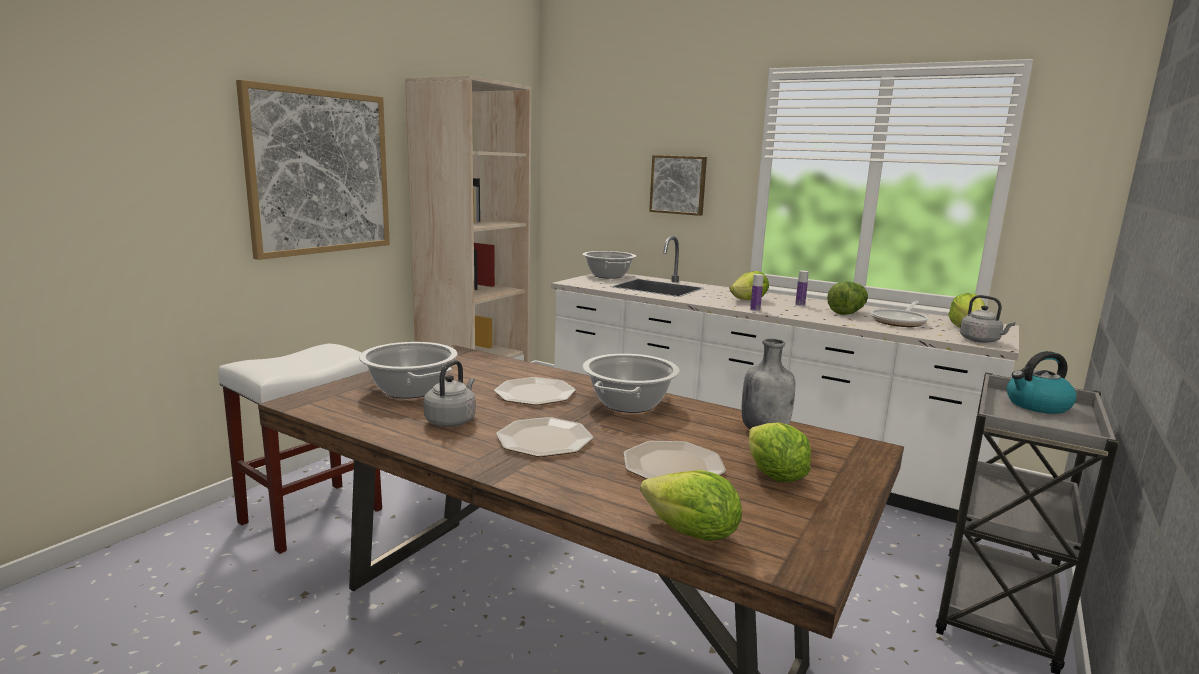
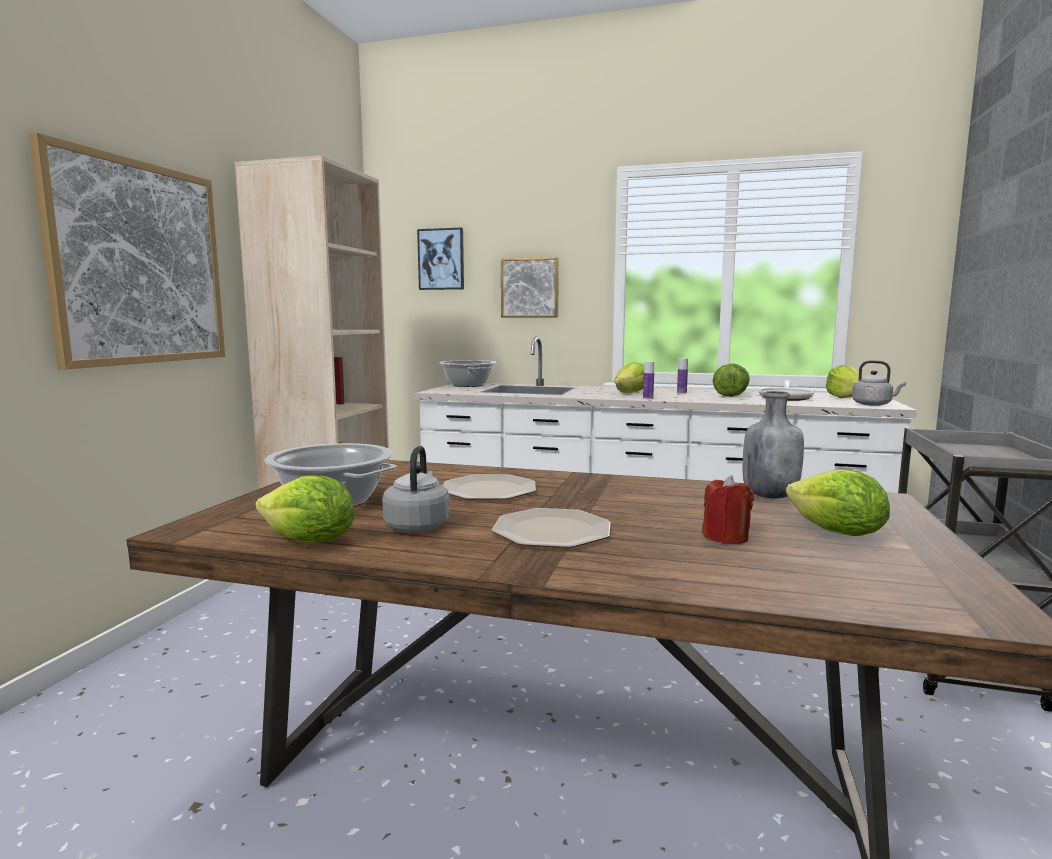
camera: 15 degrees left, 5 degrees down
(312, 515) = (167, 699): white stool -> none
(600, 152) = (441, 259): none -> picture
(629, 404) = (604, 488): cooking pot -> none
(674, 466) = (725, 537): plate -> red candle
(691, 534) = (837, 601): lettuce -> lettuce (309, 542)
(1037, 405) = (970, 450): kettle -> none

